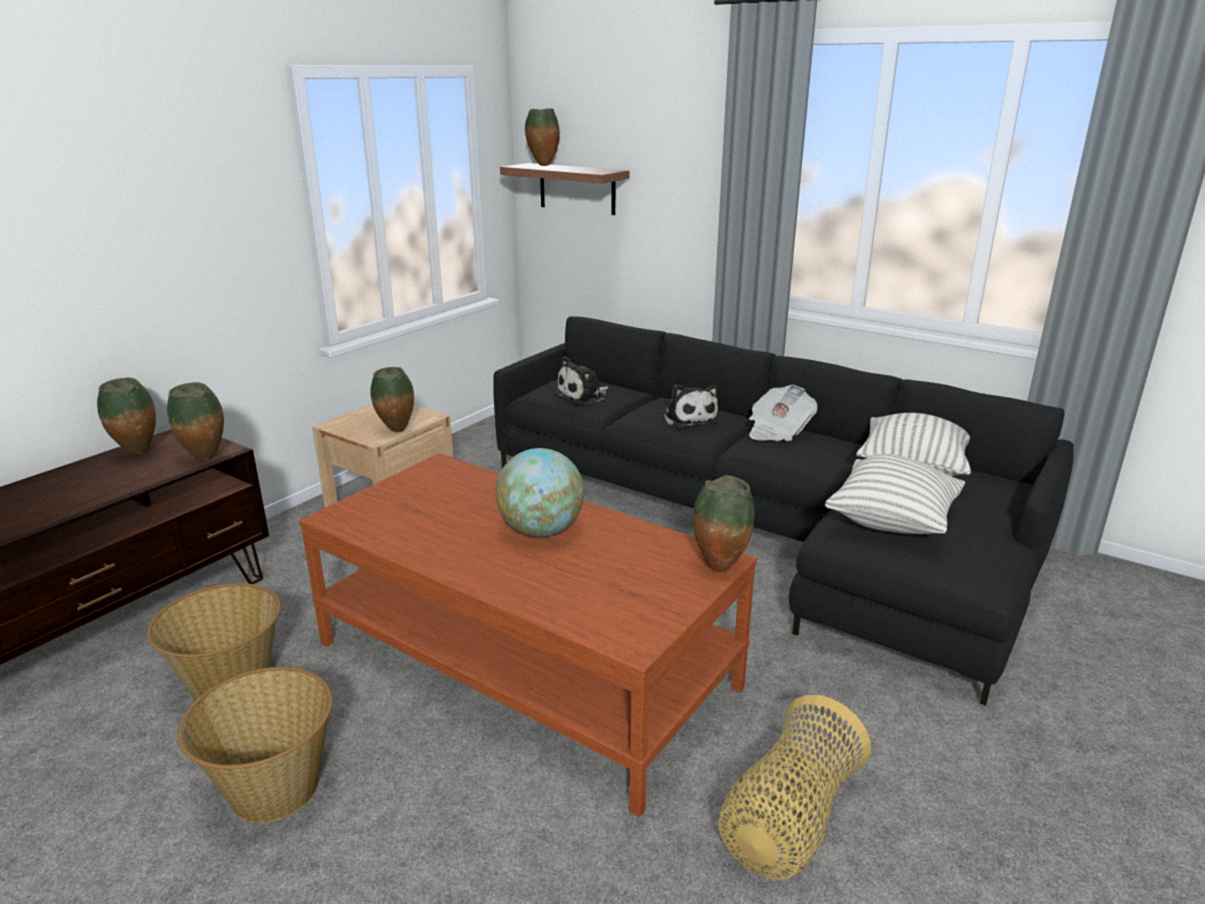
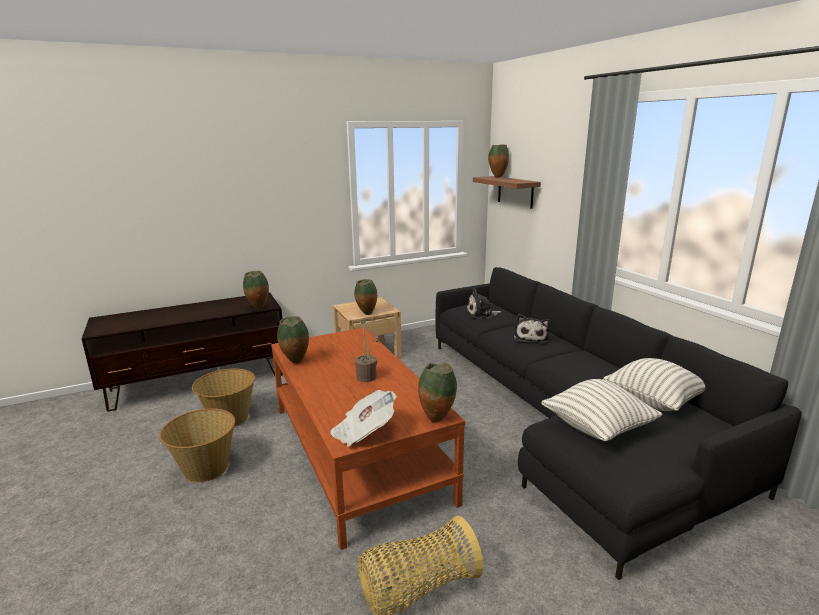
camera: 30 degrees right, 5 degrees down
(138, 453) = (238, 301): vase -> vase (296, 363)
(541, 530) = (367, 375): globe -> potted plant
(778, 431) = (580, 356): newspaper -> newspaper (363, 432)

